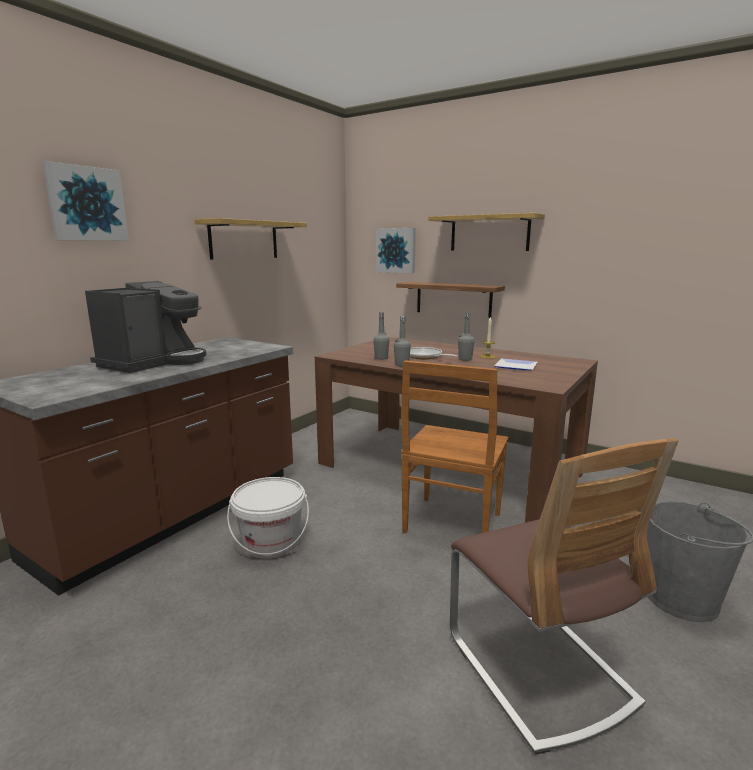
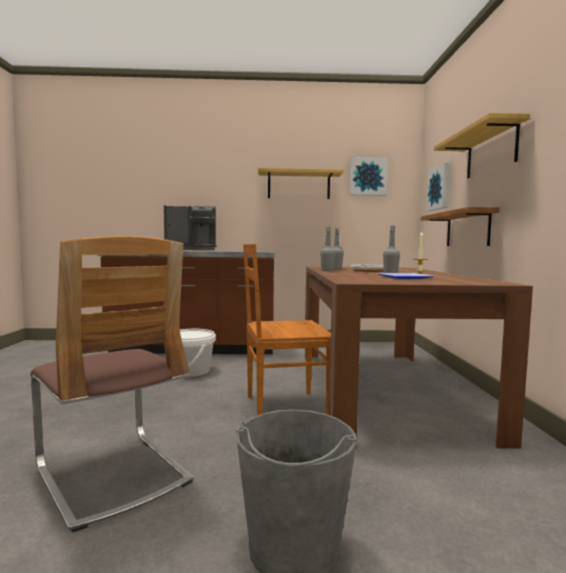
camera: 55 degrees right, 10 degrees down
(86, 204) = (191, 166): picture -> picture (367, 176)
(538, 669) = (113, 475): chair -> chair turned 75 degrees counterclockwise

